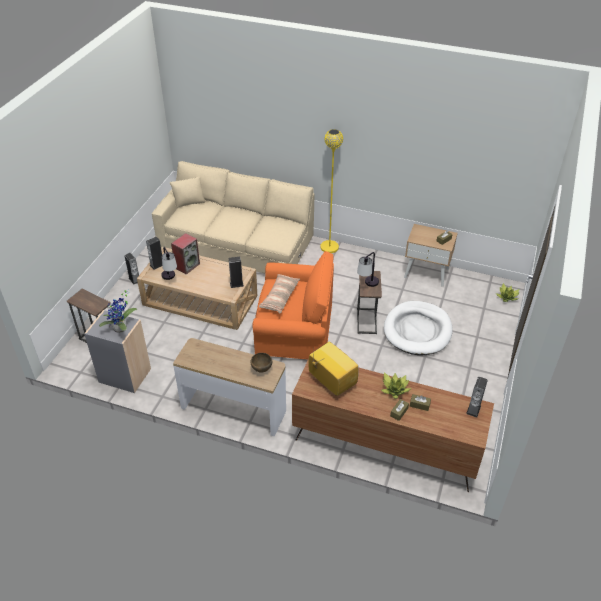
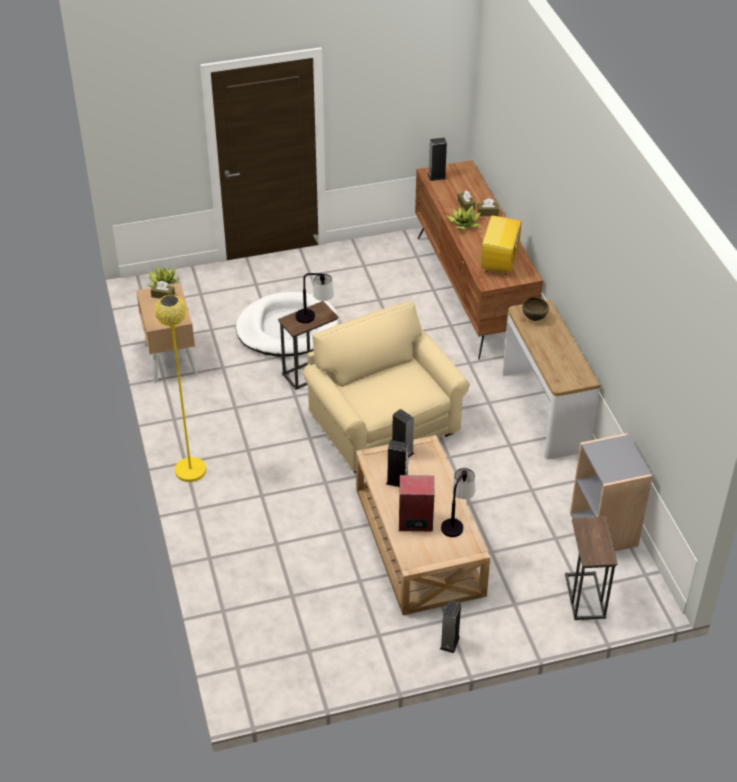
camera: 125 degrees left, 0 degrees up
(121, 329) = (611, 447): potted plant -> none
(157, 265) = (445, 553): speaker -> speaker (397, 481)
(237, 245) = (269, 574): beige sofa -> none
(279, 297) = (394, 392): pillow -> none
(294, 330) = (384, 424): orange armchair -> beige armchair

